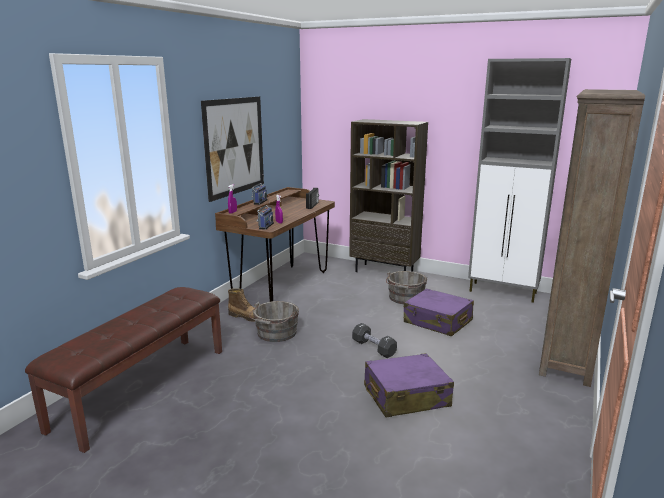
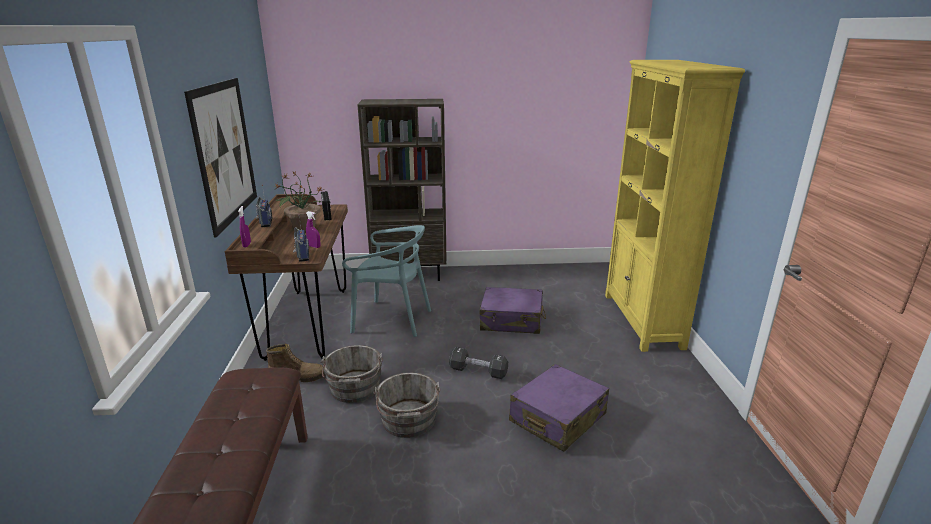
camera: 30 degrees left, 5 degrees up
(286, 210) = (303, 227): none -> potted plant
(341, 298) = (391, 319): none -> turquoise chair
(405, 298) = (458, 302): grey bucket -> grey bucket (409, 421)
(503, 292) = (540, 271): grey cabinet -> none
(567, 353) = (642, 321): brown bookcase -> yellow bookcase

